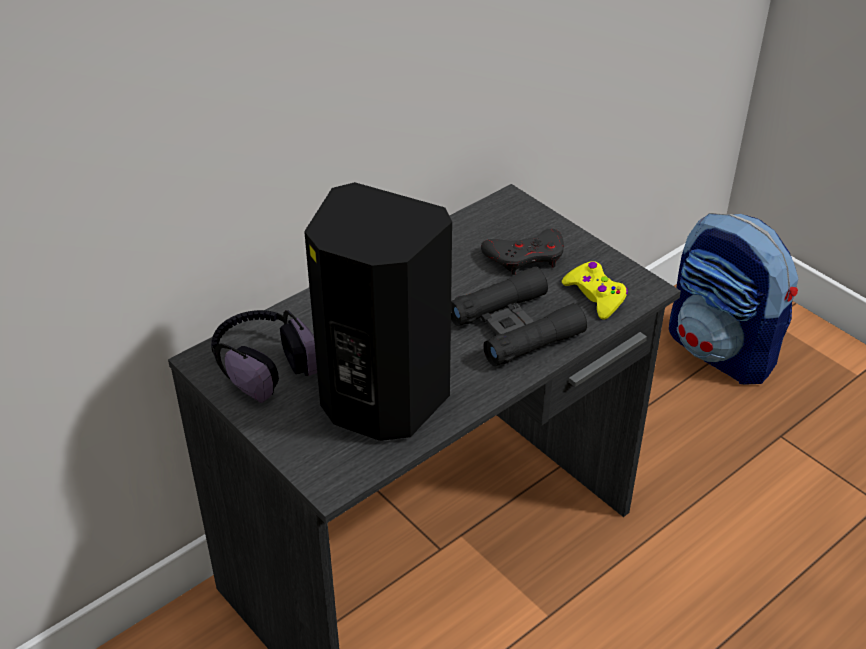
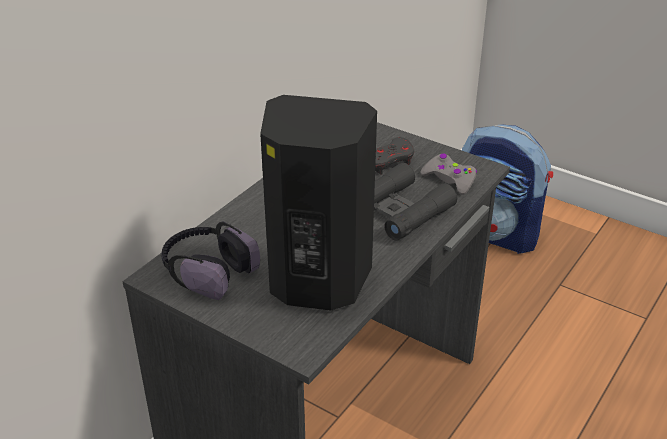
camera: 15 degrees left, 5 degrees down
(595, 296) = (449, 179): yellow game controller -> grey game controller

